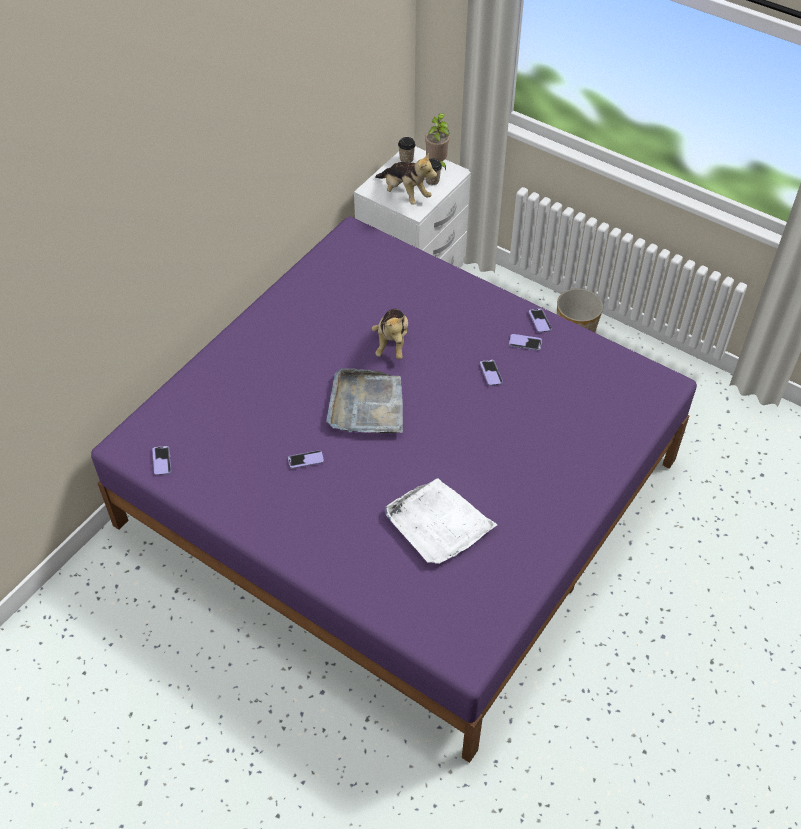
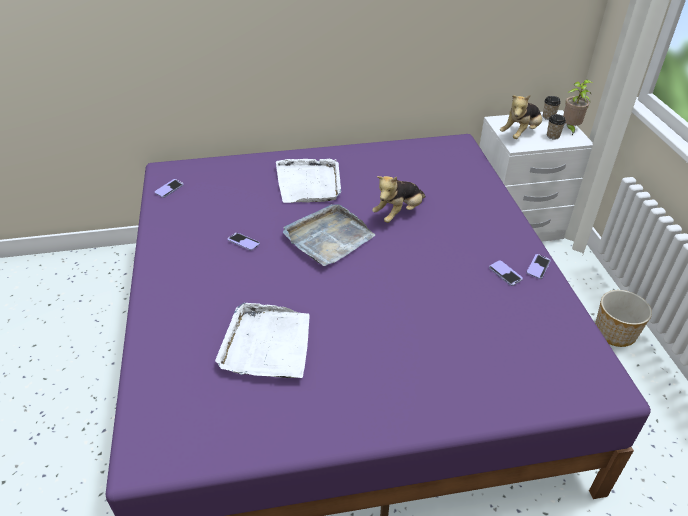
camera: 45 degrees right, 10 degrees down
(280, 364) = (309, 183): none -> white tray
(405, 194) = (520, 134): plush toy -> plush toy turned 45 degrees clockwise
(491, 373) = (448, 276): phone -> none

